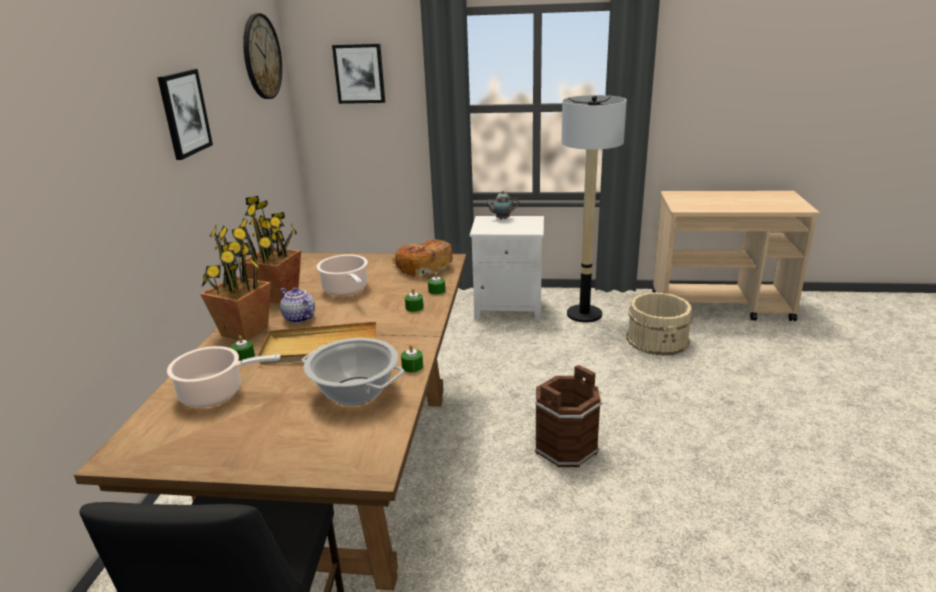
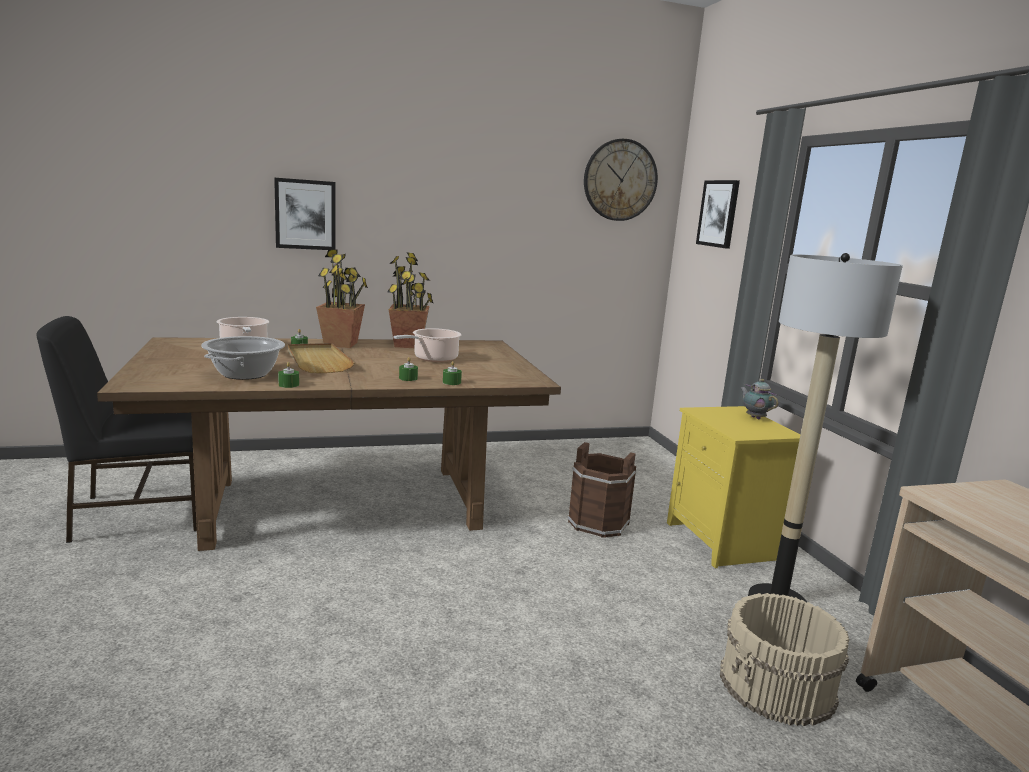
camera: 65 degrees right, 10 degrees down
(184, 113) = (460, 195): picture -> picture (305, 214)
(298, 318) = (369, 352): teapot -> none
(423, 267) = (506, 375): bread -> none
(510, 308) = (722, 542): white nightstand -> yellow nightstand
(566, 447) = (430, 619): brown bucket -> brown bucket (598, 523)

